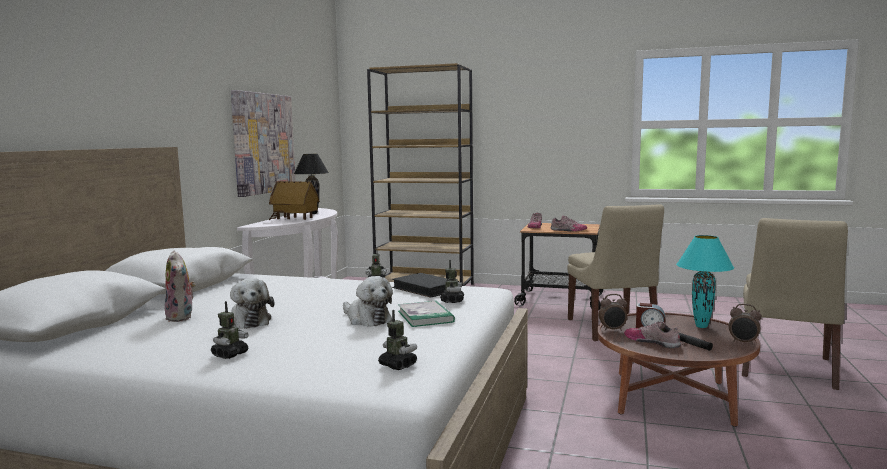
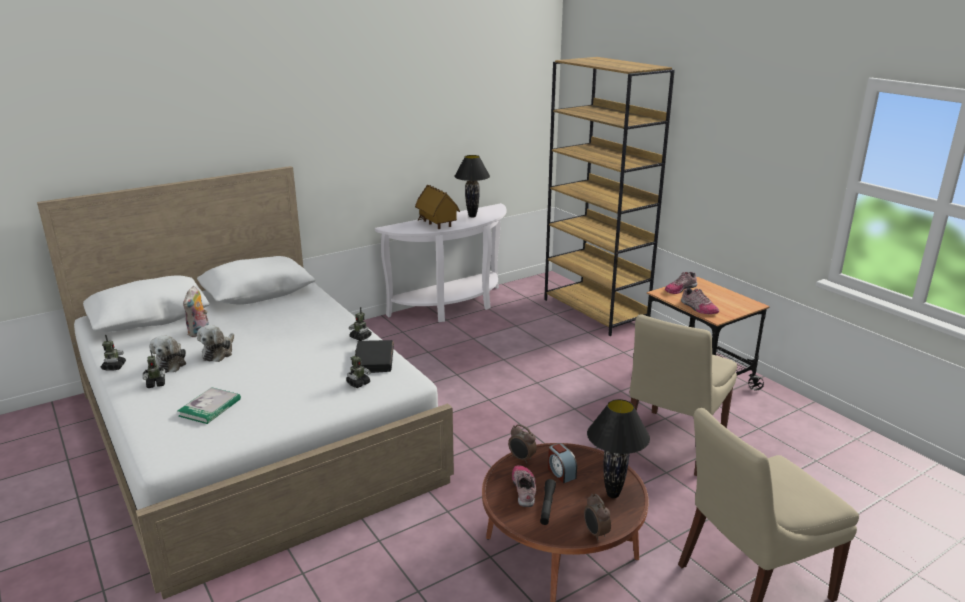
camera: 40 degrees right, 15 degrees up
(263, 143) = (419, 145): picture -> none
(367, 319) = (271, 381): plush toy -> plush toy (170, 363)
(398, 365) = (197, 438): toy robot -> toy robot (114, 367)
(425, 316) = (305, 395): book -> book (210, 407)
(700, 326) = (612, 494): turquoise table lamp -> black table lamp

